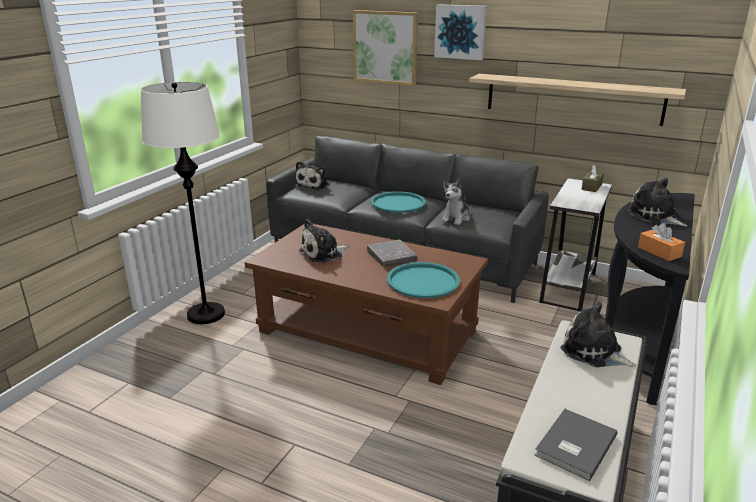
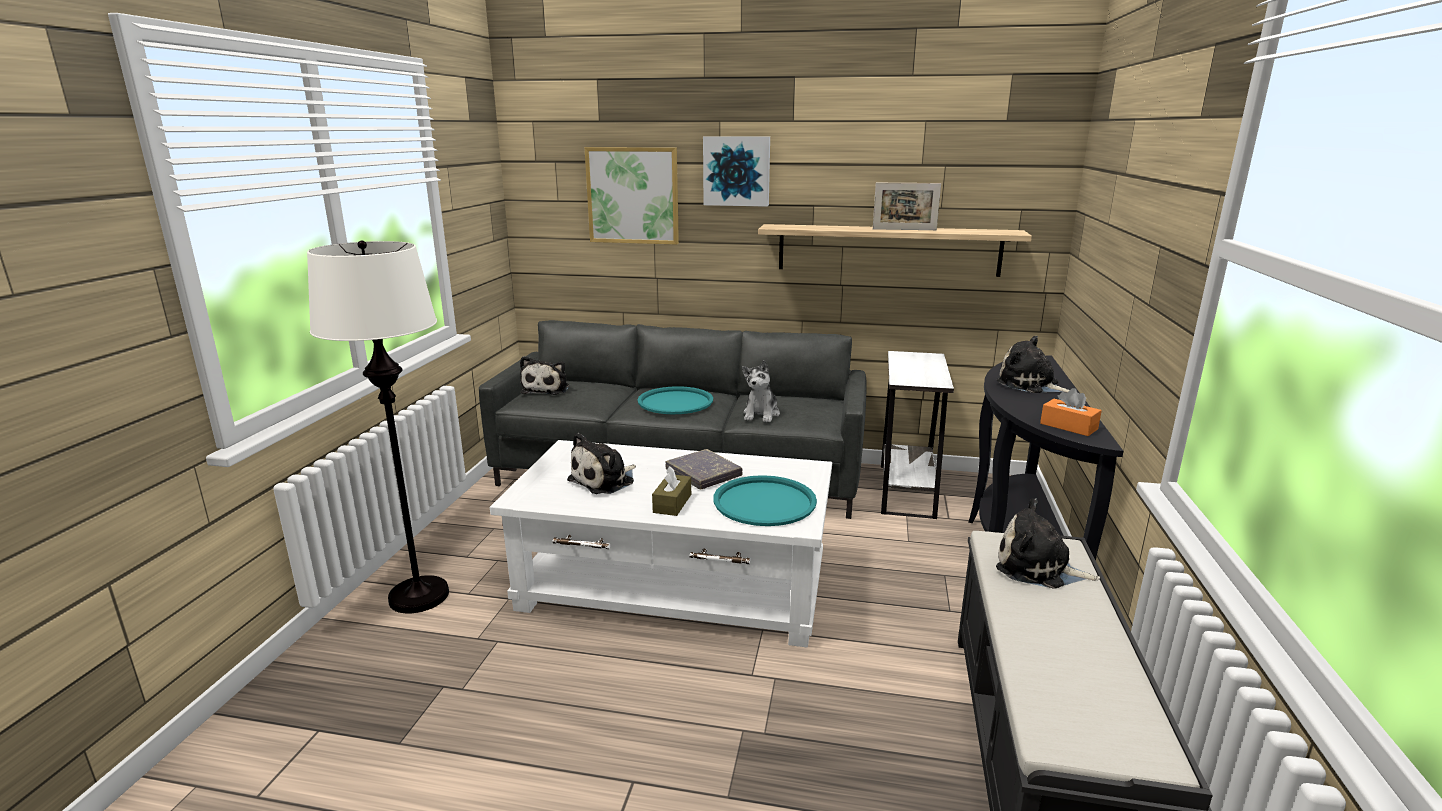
camera: 15 degrees left, 5 degrees down
(368, 331) = (675, 586): brown coffee table -> white coffee table
(573, 445) = (1097, 707): grey book -> none
(583, 84) = (904, 229): none -> picture frame
(591, 187) = (923, 358): brown tissue box -> brown tissue box (672, 503)

